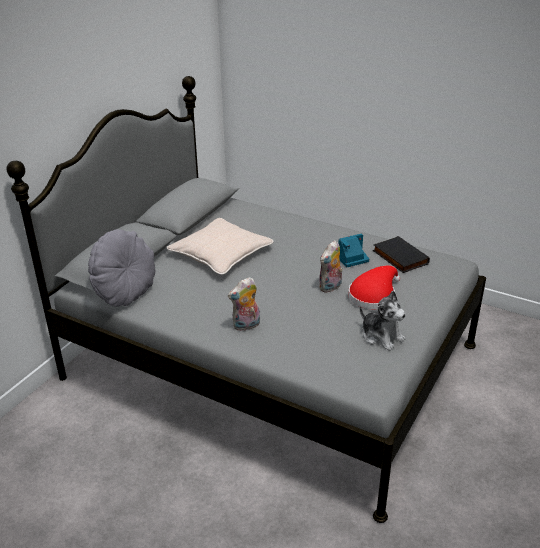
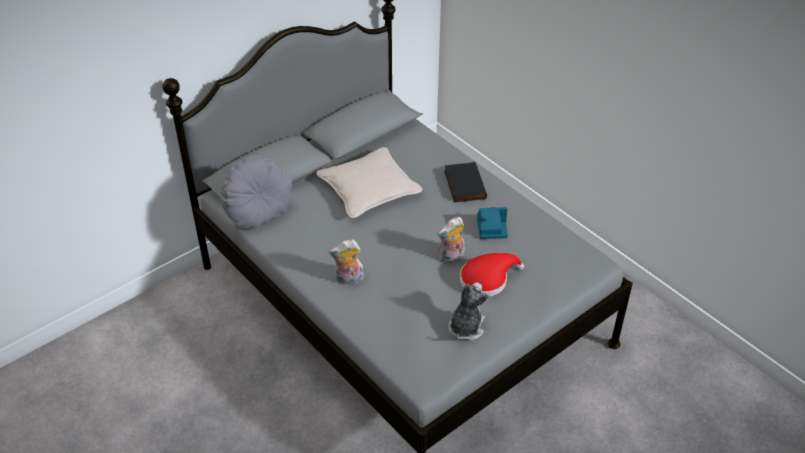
camera: 20 degrees right, 10 degrees up
(381, 336) = (466, 327): plush toy -> plush toy turned 135 degrees counterclockwise
(399, 257) = (541, 241): black book -> black book (463, 184)

